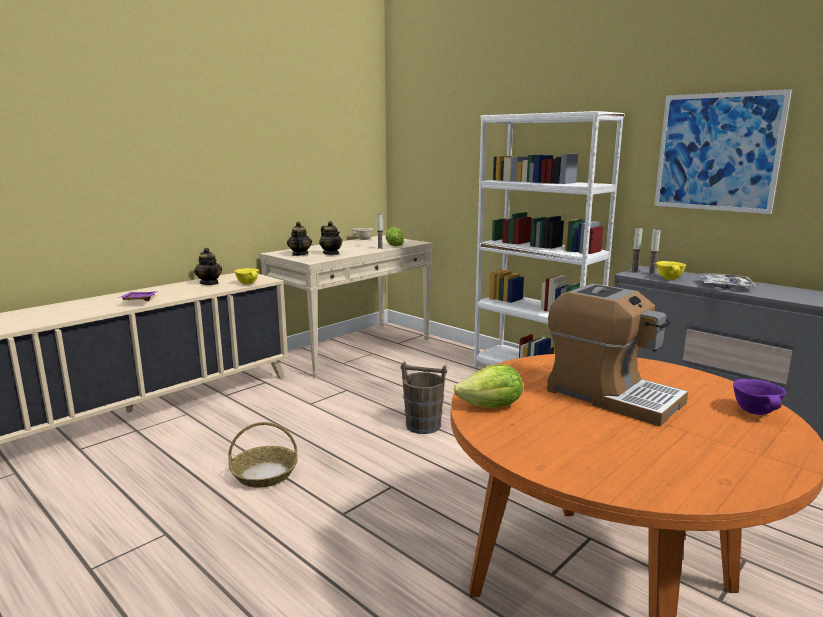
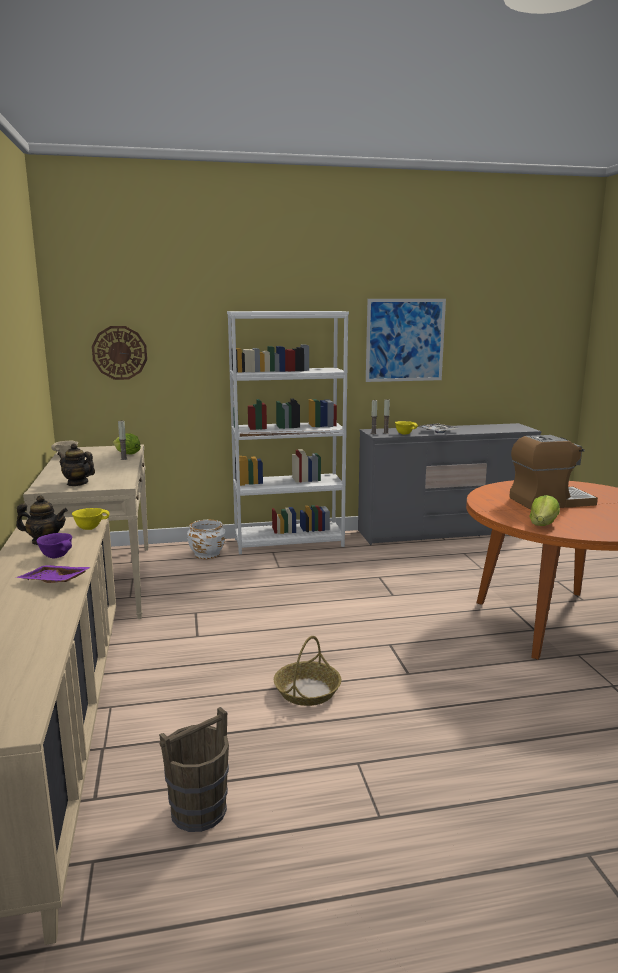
camera: 55 degrees left, 0 degrees up
(331, 253) = (105, 474): teapot -> none
(423, 425) = (312, 604): brown bucket -> brown bucket (199, 810)
(428, 157) = (119, 352): none -> wall clock
(453, 358) = (207, 554): none -> white planter
(757, 412) = (592, 488): purple bowl -> purple bowl (57, 556)

